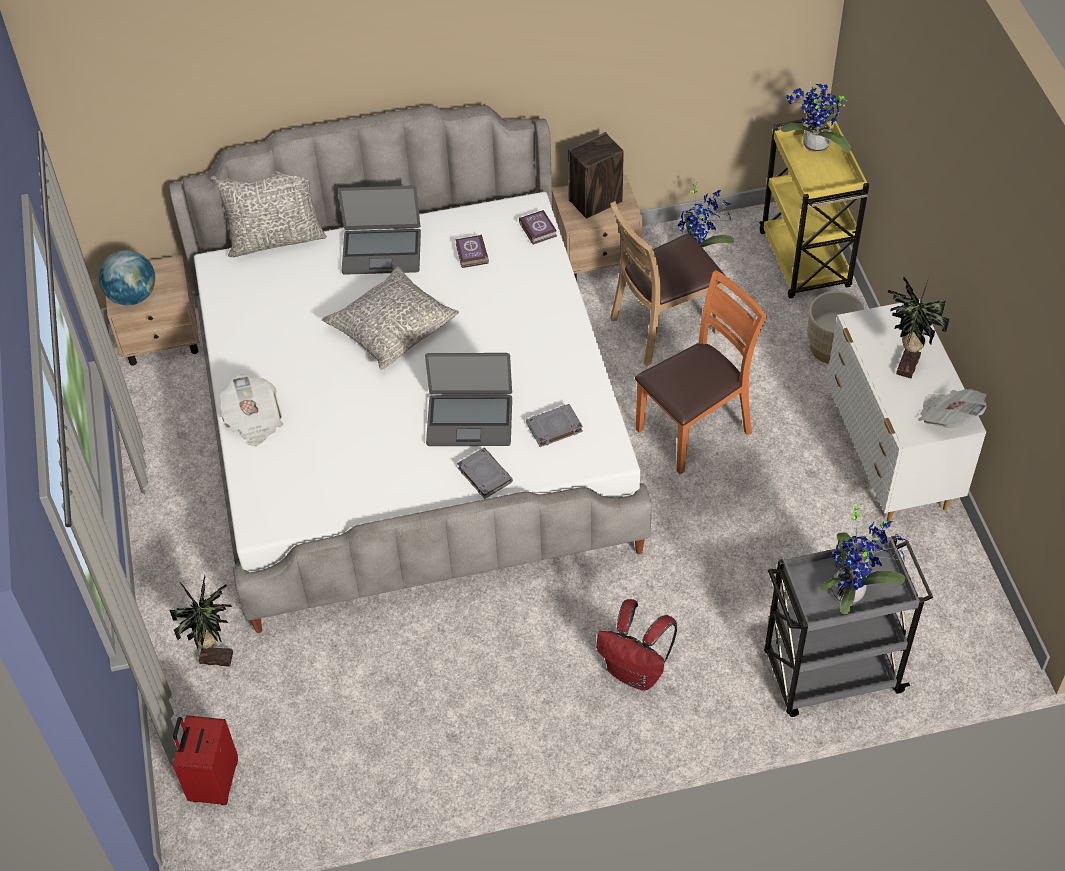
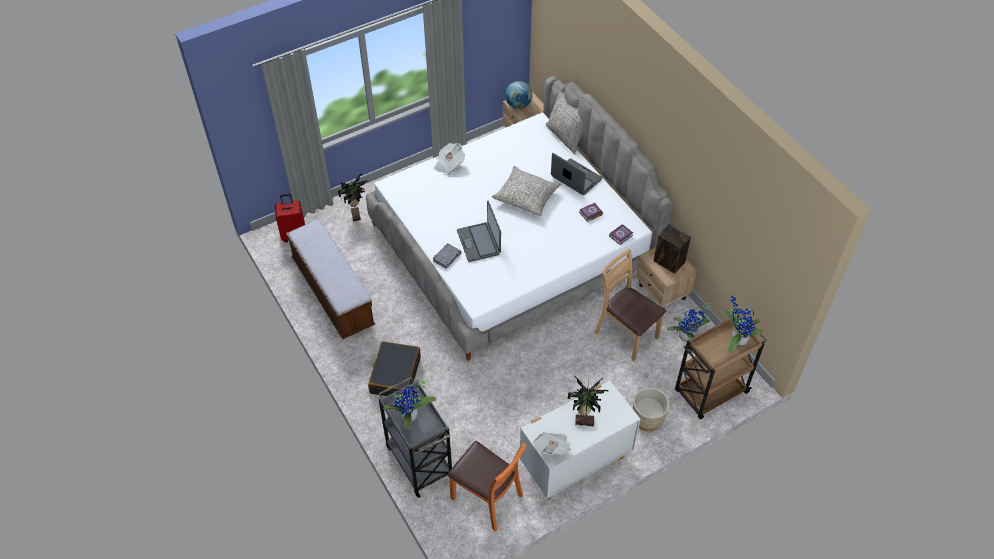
camera: 70 degrees right, 0 degrees up
(381, 251) = (575, 178): laptop -> laptop turned 150 degrees clockwise
(400, 738) = (333, 292): none -> bench
(554, 428) = (486, 276): grey book -> none
(636, 672) = (395, 375): red backpack -> black suitcase
(694, 429) = (558, 365): orange chair -> orange chair (487, 498)
(805, 261) = (710, 392): yellow cart -> brown cart

